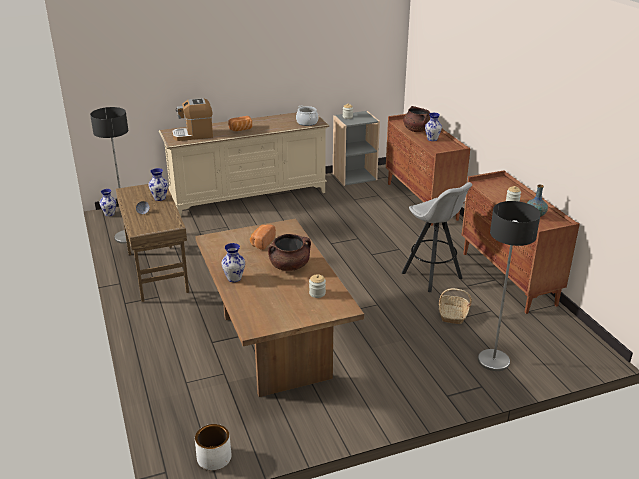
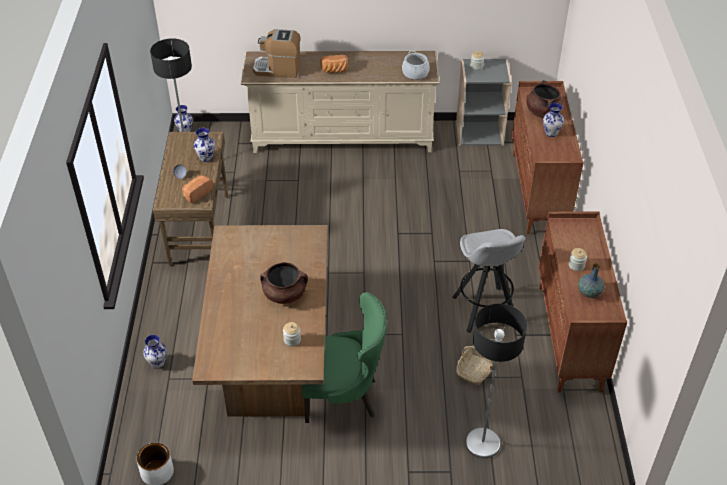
camera: 20 degrees right, 15 degrees up
(234, 278) = (223, 297): vase -> vase (157, 363)
(261, 242) = (274, 253): bread -> bread (196, 193)
(356, 357) = (344, 397): none -> green chair

